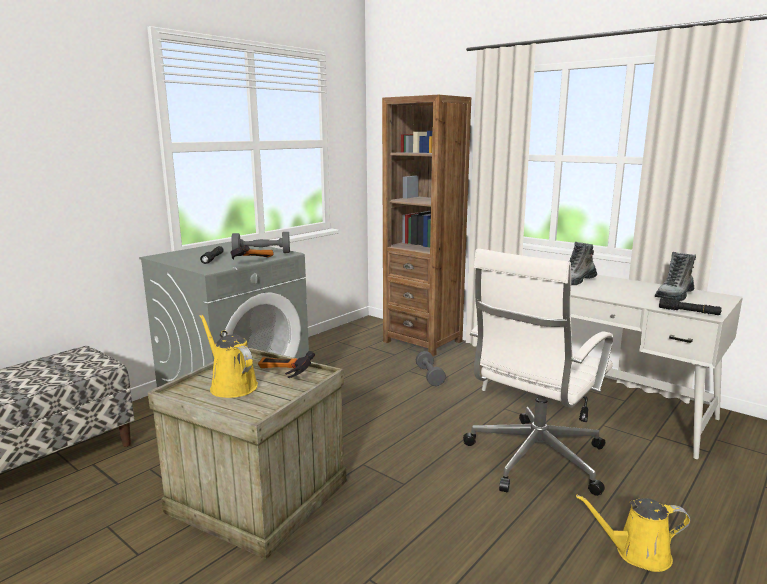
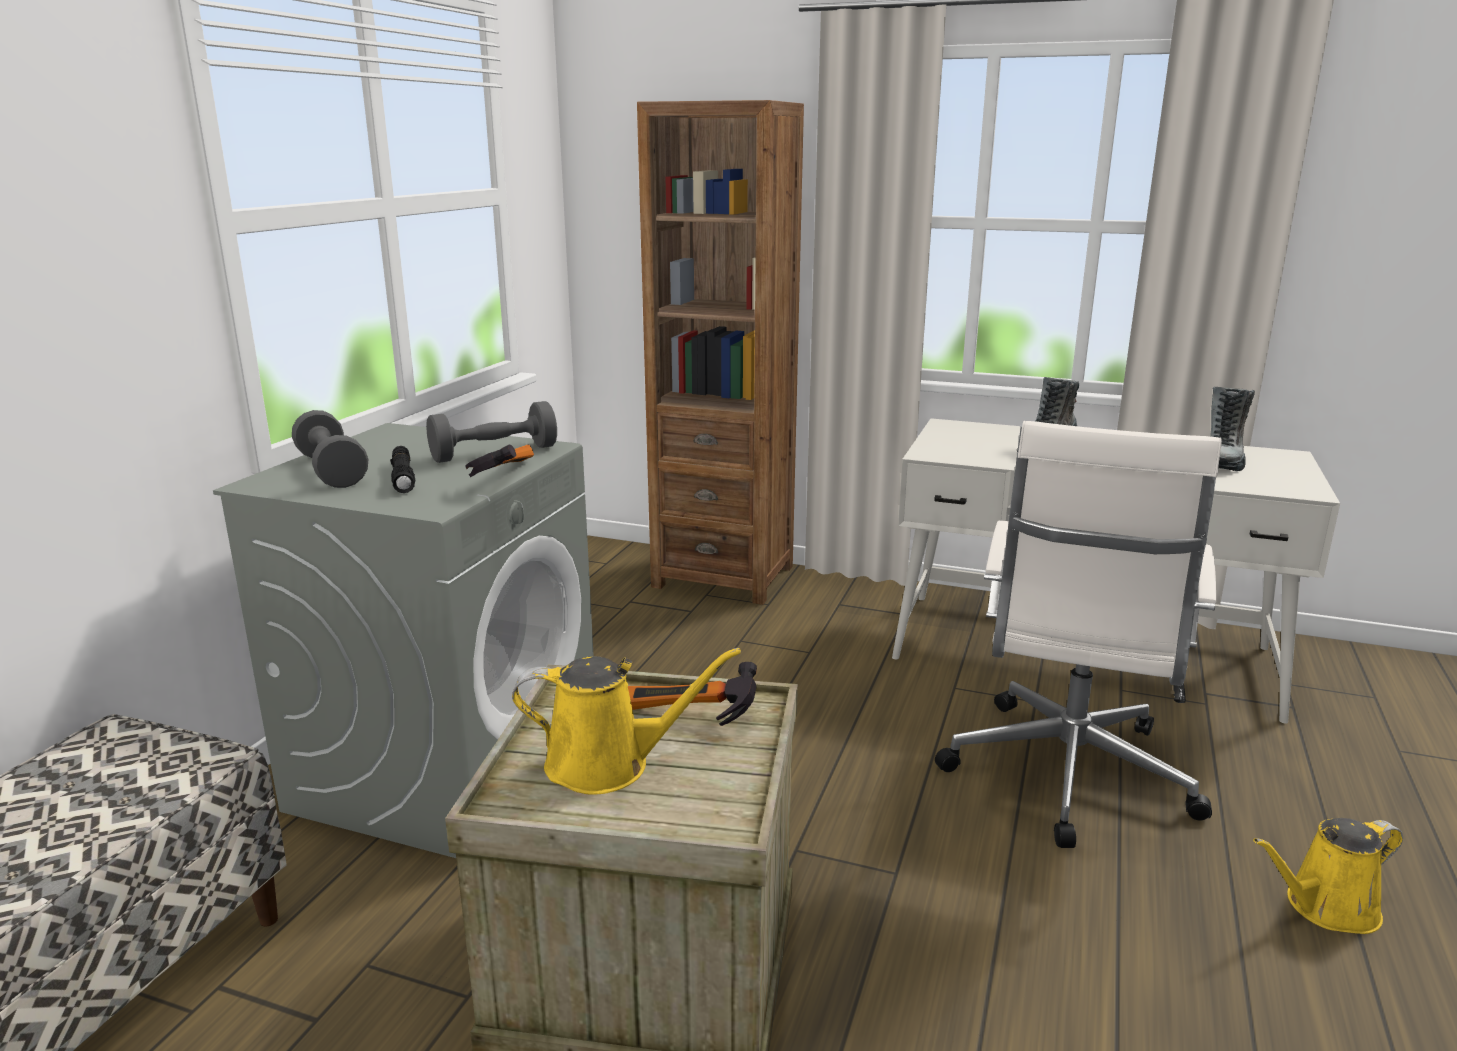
camera: 20 degrees left, 5 degrees up
(231, 386) = (608, 764): yellow watering can -> yellow watering can turned 150 degrees clockwise
(430, 376) = (786, 646): grey dumbbell -> grey dumbbell (332, 471)
(689, 312) = (1277, 490): black flashlight -> none

